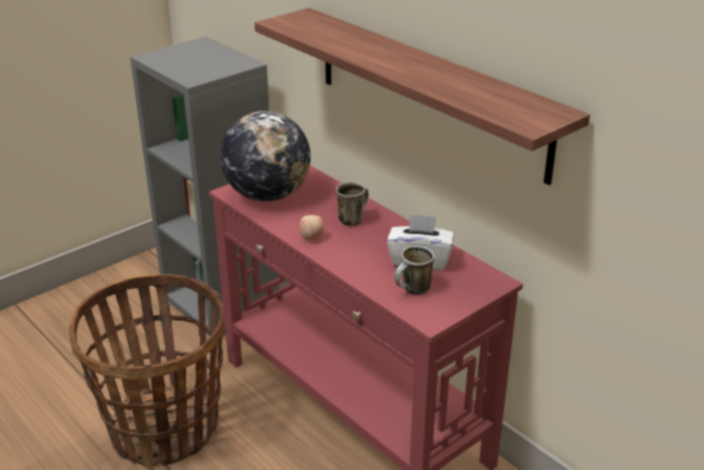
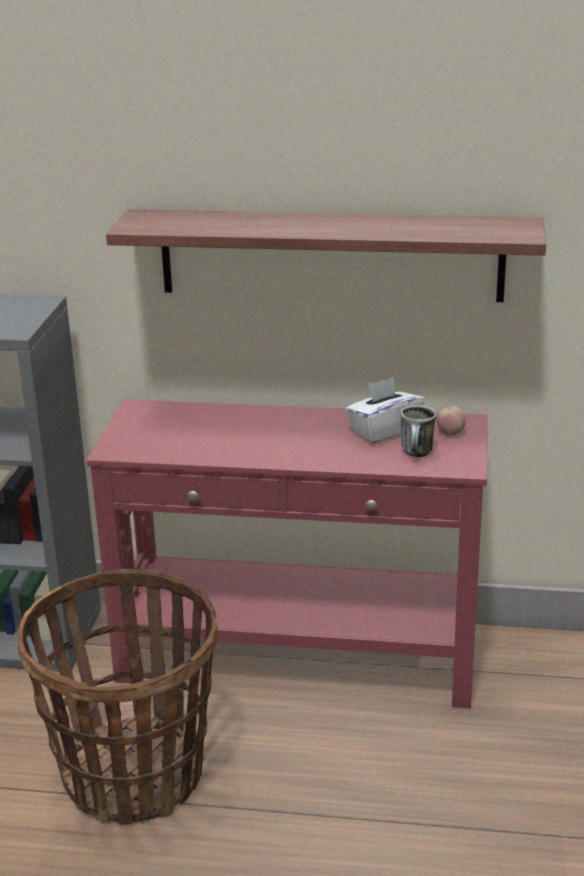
camera: 40 degrees left, 5 degrees down
(267, 195) = (155, 439): globe -> none
(311, 238) = (262, 454): apple -> apple (450, 433)
(353, 218) = (271, 425): mug -> none

